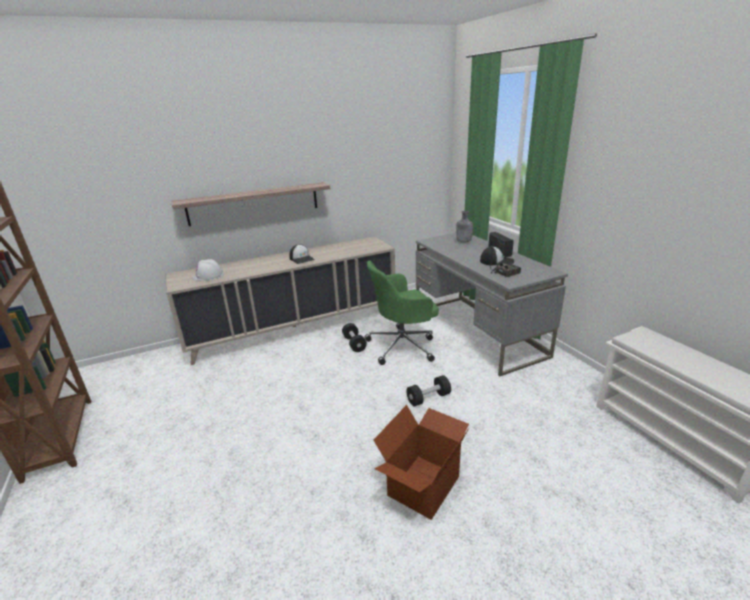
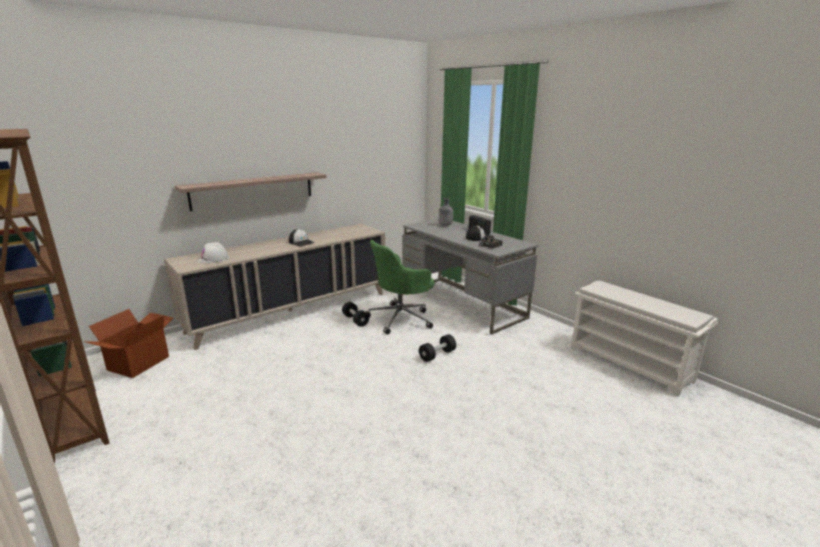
camera: 15 degrees left, 5 degrees down
(422, 485) = (453, 414): cardboard box -> cardboard box (138, 363)

